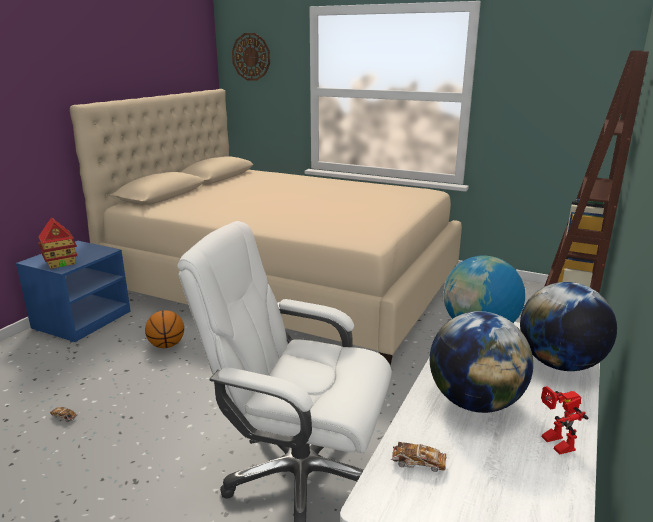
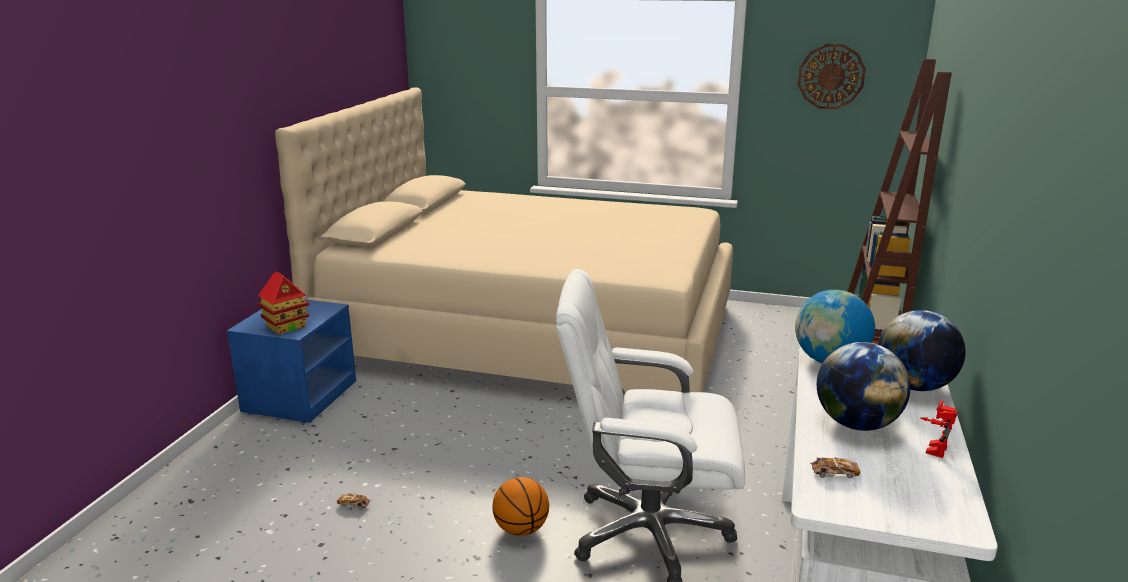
camera: 10 degrees left, 0 degrees up
(167, 345) = (426, 416): basketball -> basketball (521, 529)
(251, 57) = (455, 47): wall clock -> wall clock (831, 76)
(553, 442) = (933, 448): toy robot -> toy robot turned 60 degrees clockwise

